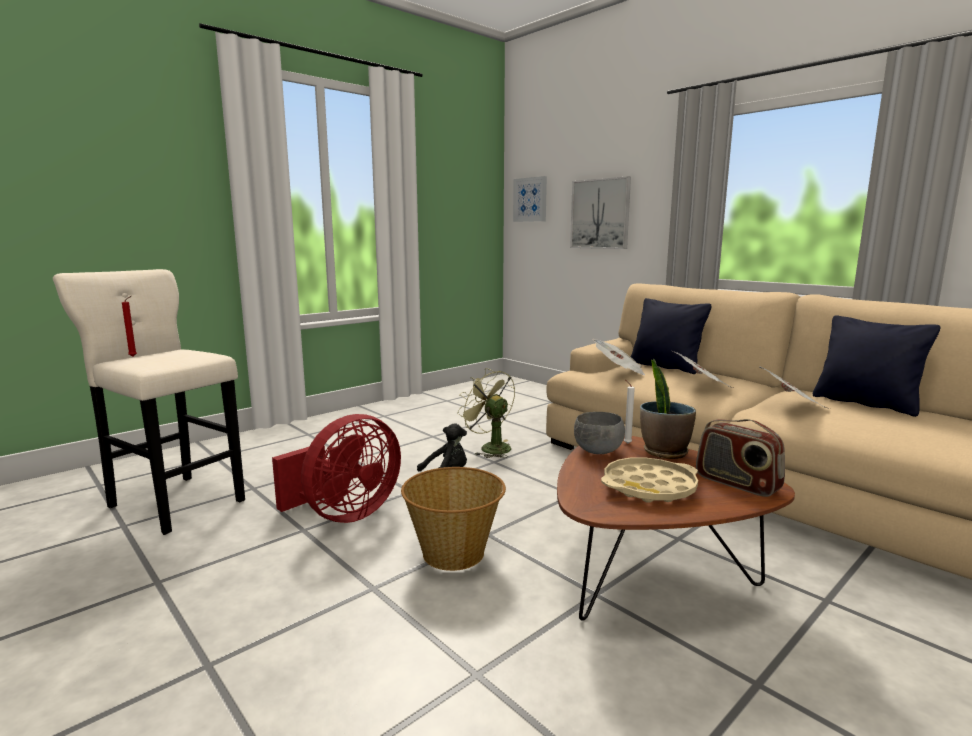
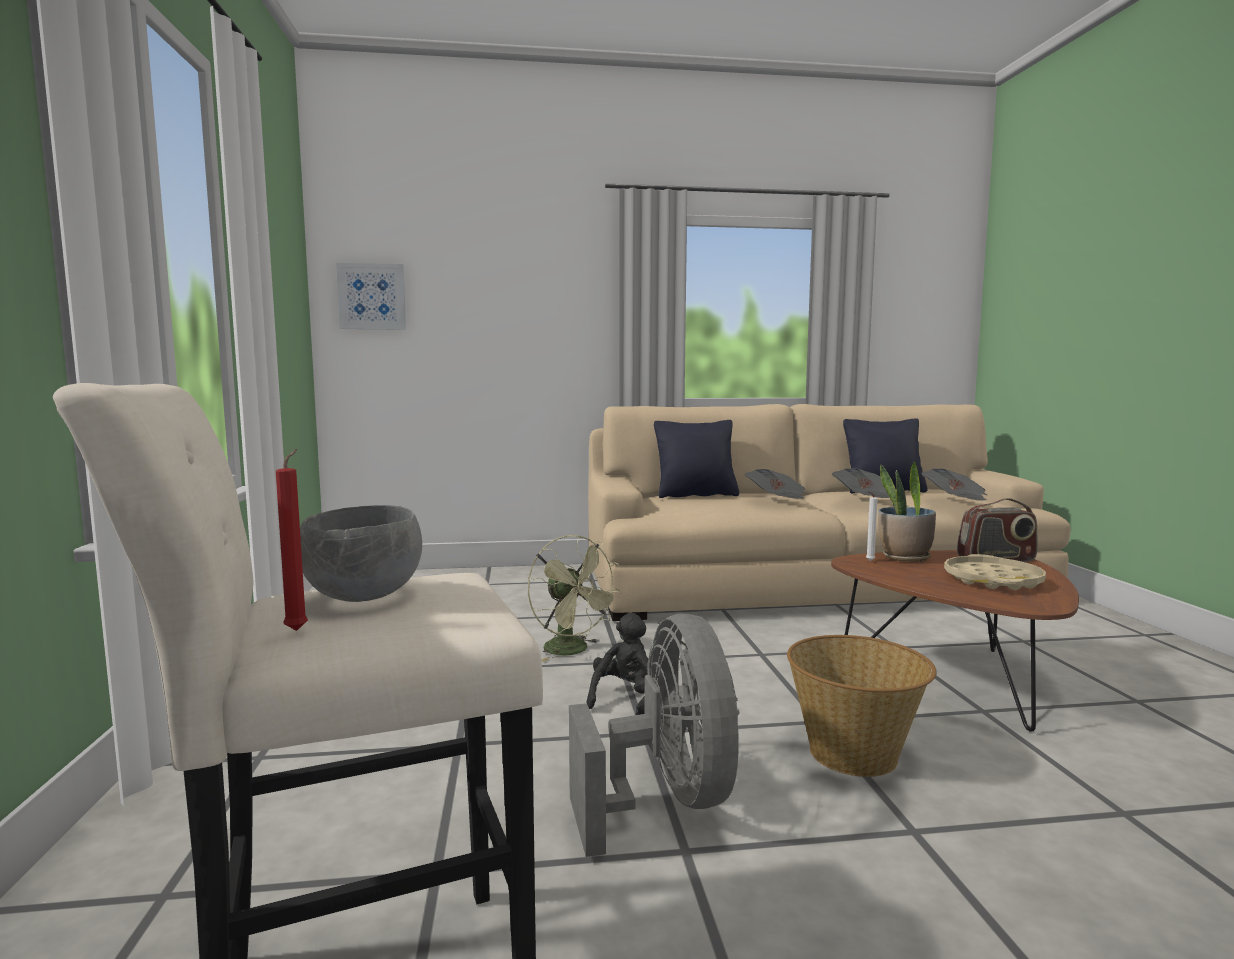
camera: 55 degrees left, 5 degrees down
(344, 514) = (666, 800): red fan -> grey fan
(490, 448) = (573, 651): green fan -> green fan turned 120 degrees counterclockwise
(598, 452) = (885, 573): grey bowl -> grey bowl (366, 597)
(600, 214) = (504, 322): picture -> none
(619, 371) = (687, 506): newspaper -> newspaper (956, 502)

